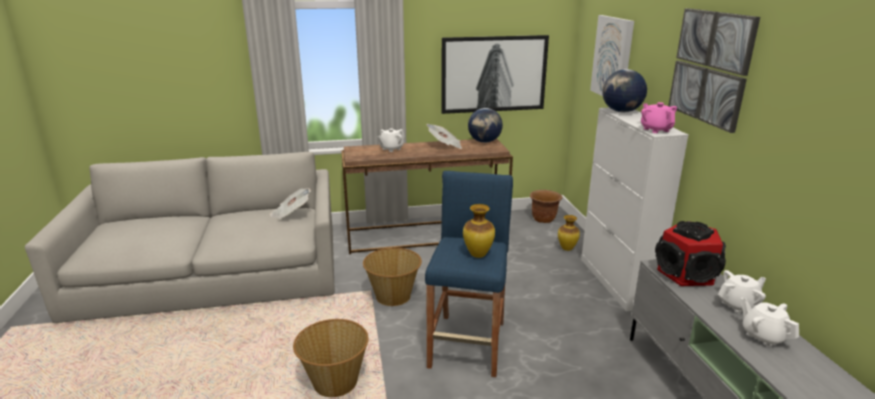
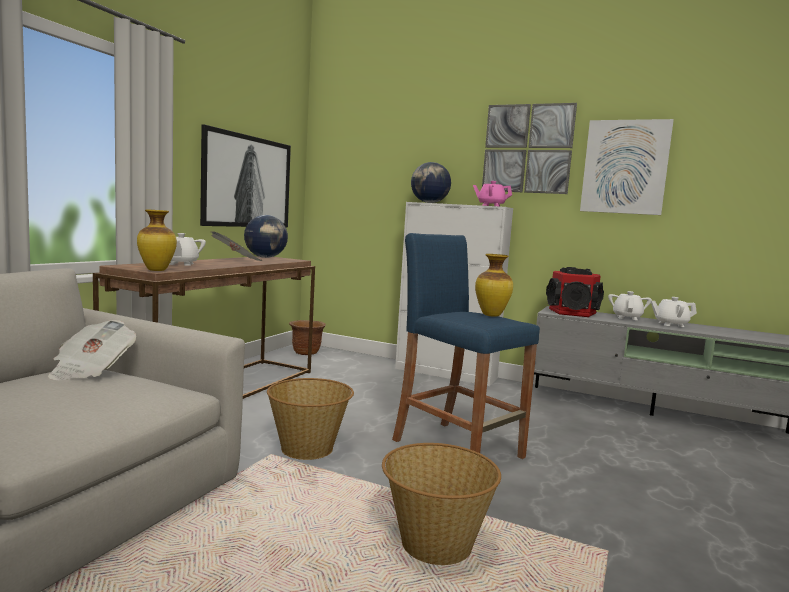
camera: 55 degrees left, 15 degrees down
(567, 249) = (370, 365): vase -> vase (157, 270)
(612, 58) = (379, 164): picture -> picture (625, 167)

